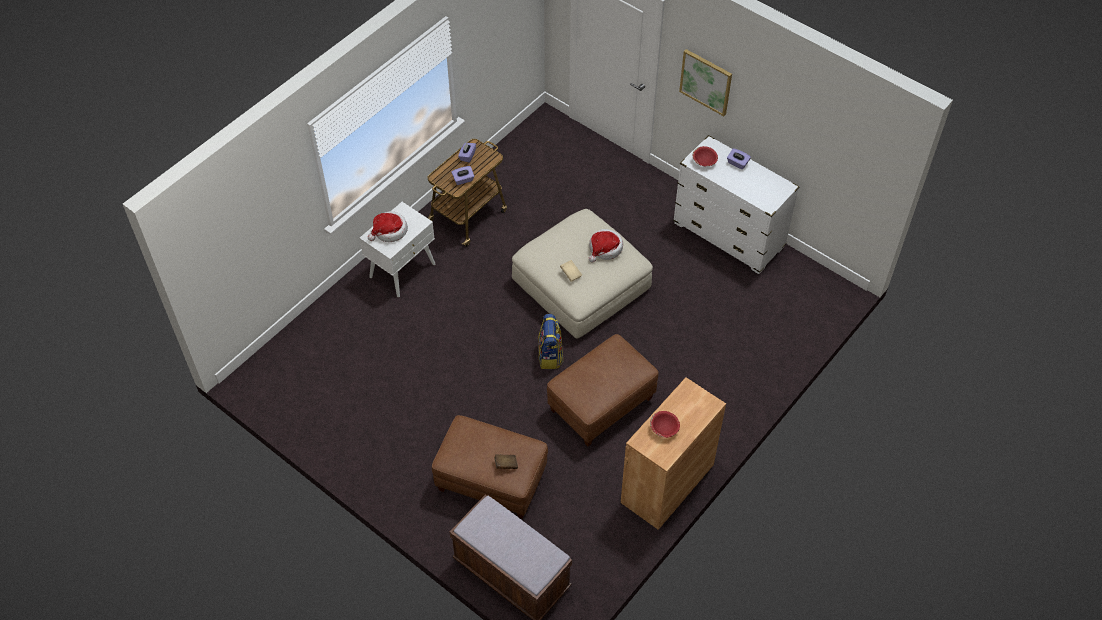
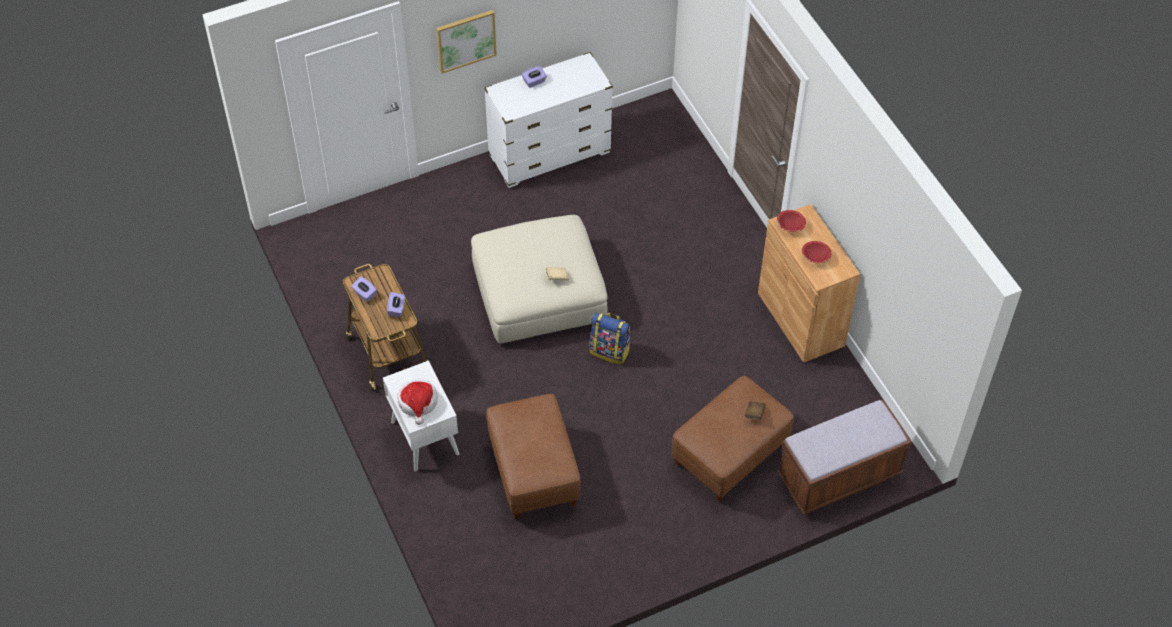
camera: 65 degrees left, 0 degrees up
(601, 404) = (688, 333): brown ottoman -> brown ottoman (532, 472)
(605, 249) = (542, 238): hat -> none
(704, 161) = (515, 104): red bowl -> red bowl (790, 226)

